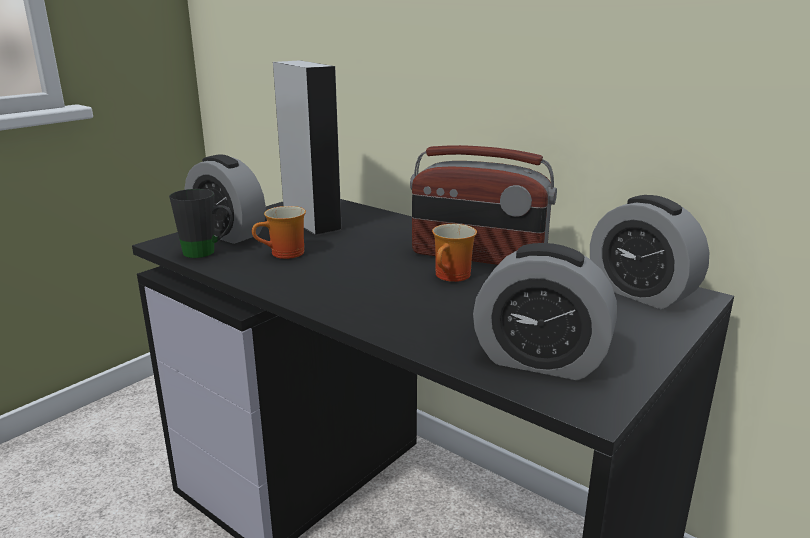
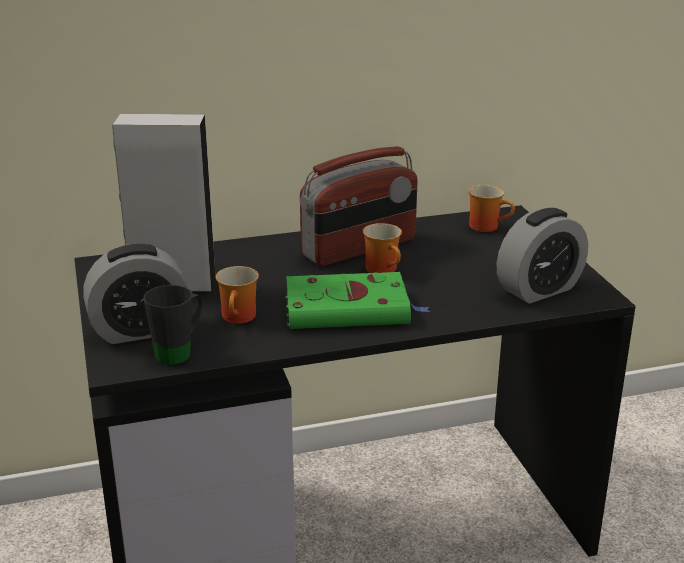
camera: 55 degrees left, 5 degrees up
(353, 285) = (351, 309): none -> green book
(641, 293) = (487, 226): alarm clock -> mug

